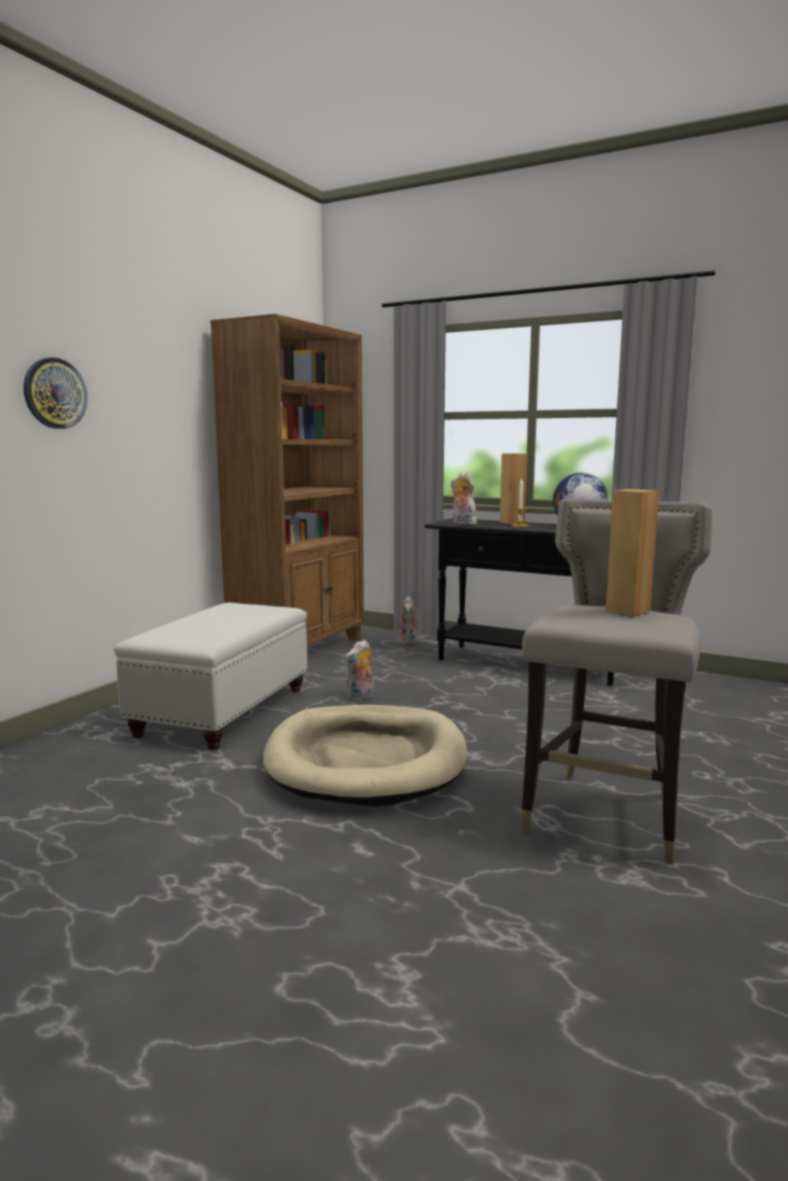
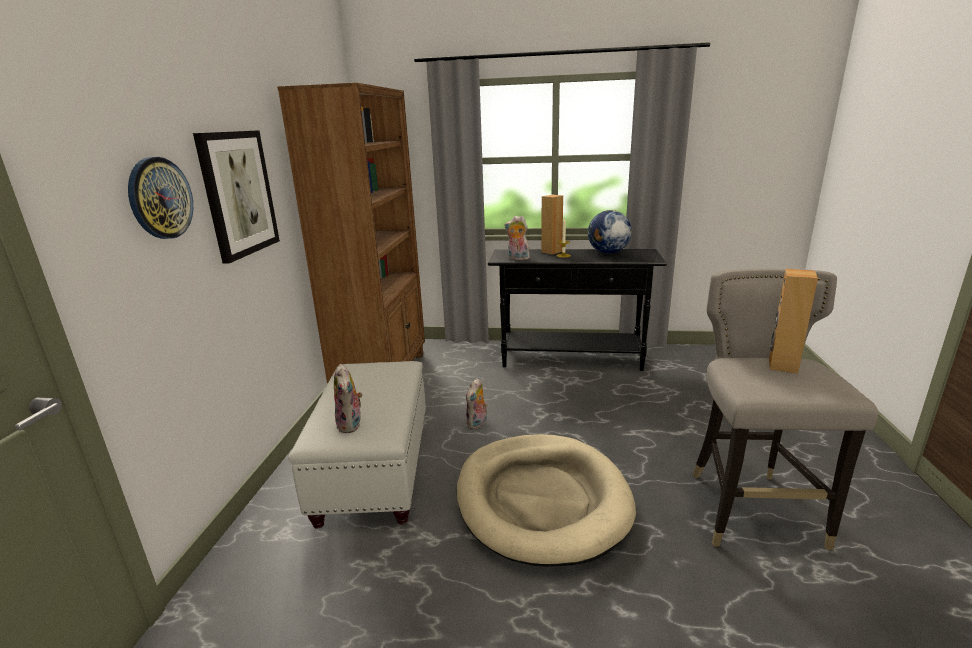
camera: 20 degrees left, 10 degrees up
(143, 409) = (238, 194): none -> picture
(409, 641) = (464, 351): plush toy -> plush toy (351, 425)

